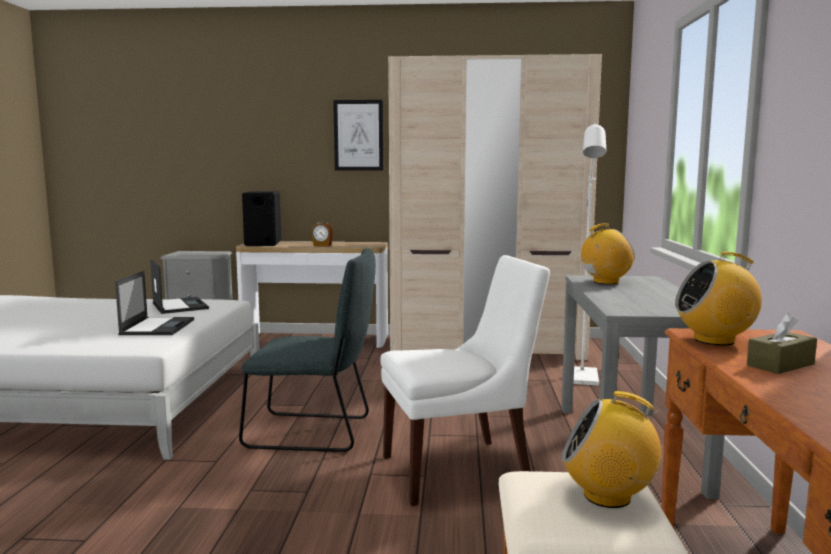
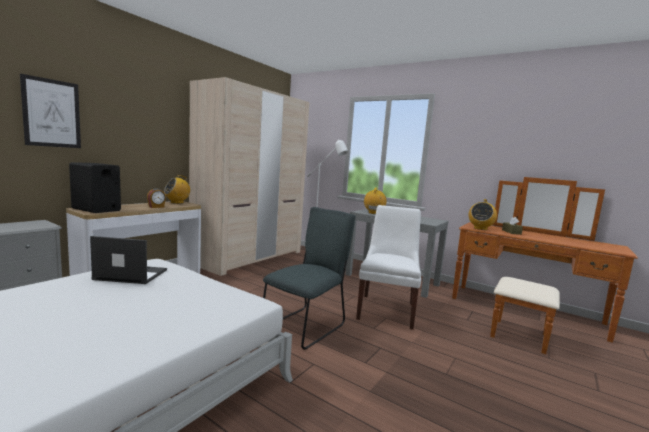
camera: 60 degrees left, 0 degrees up
(158, 327) = (195, 292): laptop -> none
(358, 135) = (161, 123): picture -> picture (52, 113)
(608, 496) = (527, 282): radio -> radio (177, 202)

